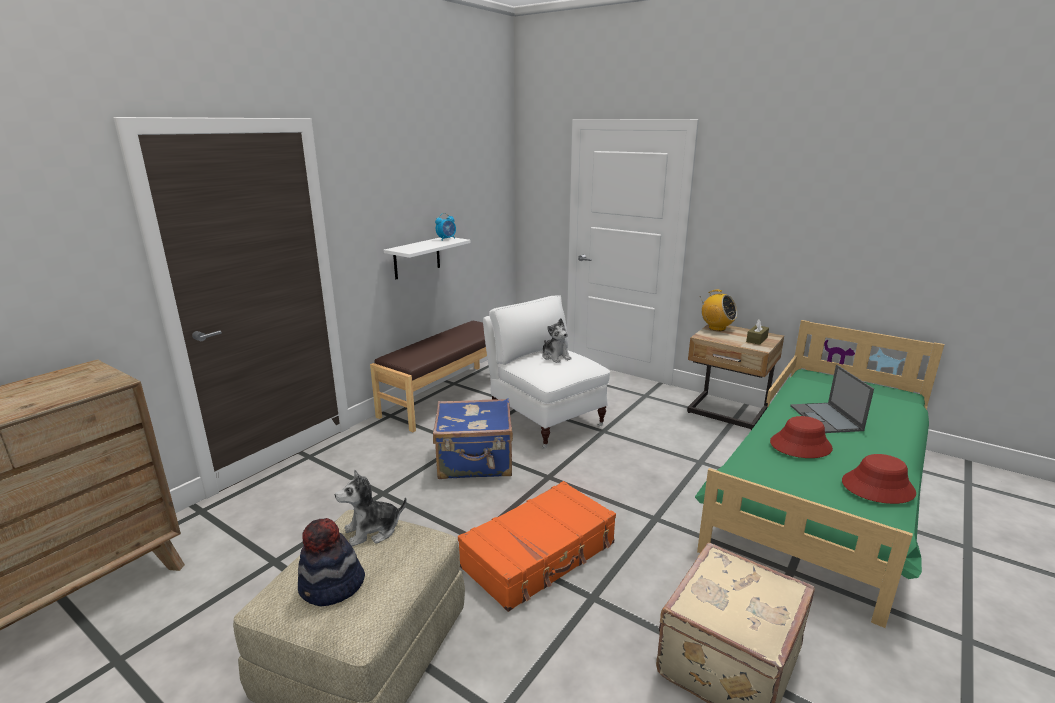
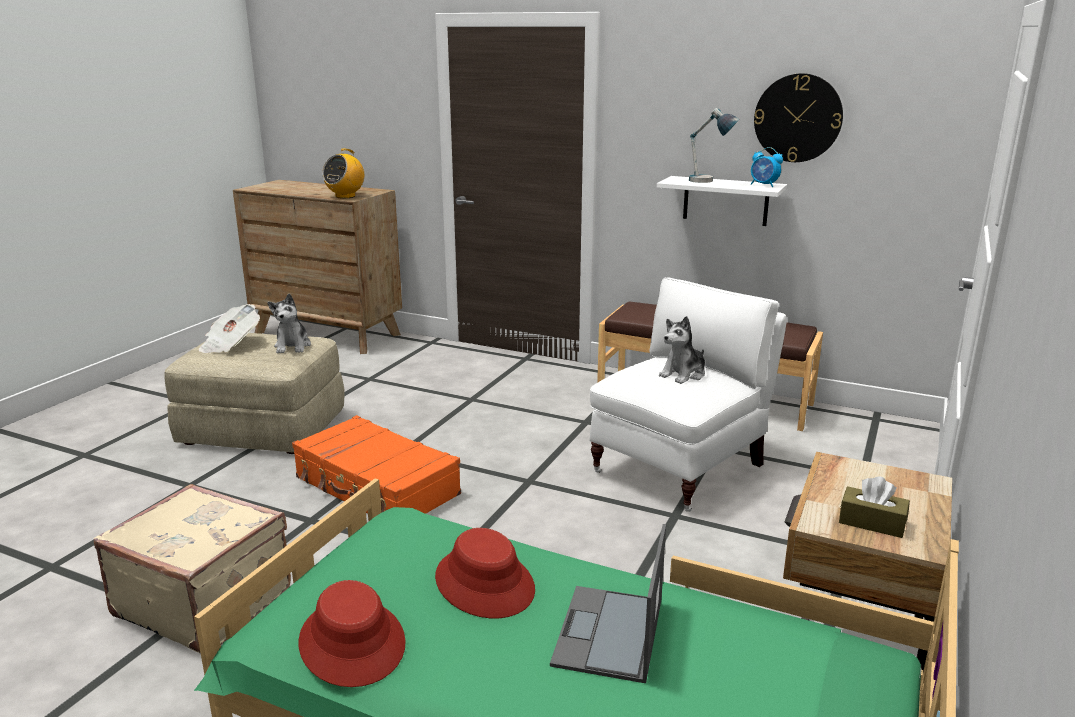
camera: 80 degrees right, 0 degrees up
(332, 587) = (230, 345): hat -> newspaper
(372, 531) = (293, 346): plush toy -> plush toy turned 150 degrees counterclockwise
(422, 245) = (709, 182): none -> table lamp
(444, 191) = (798, 118): none -> wall clock
(475, 462) = (546, 434): blue suitcase -> none
(716, 328) = (907, 481): radio -> radio (345, 196)
(826, 418) = (609, 634): laptop -> laptop turned 60 degrees counterclockwise

